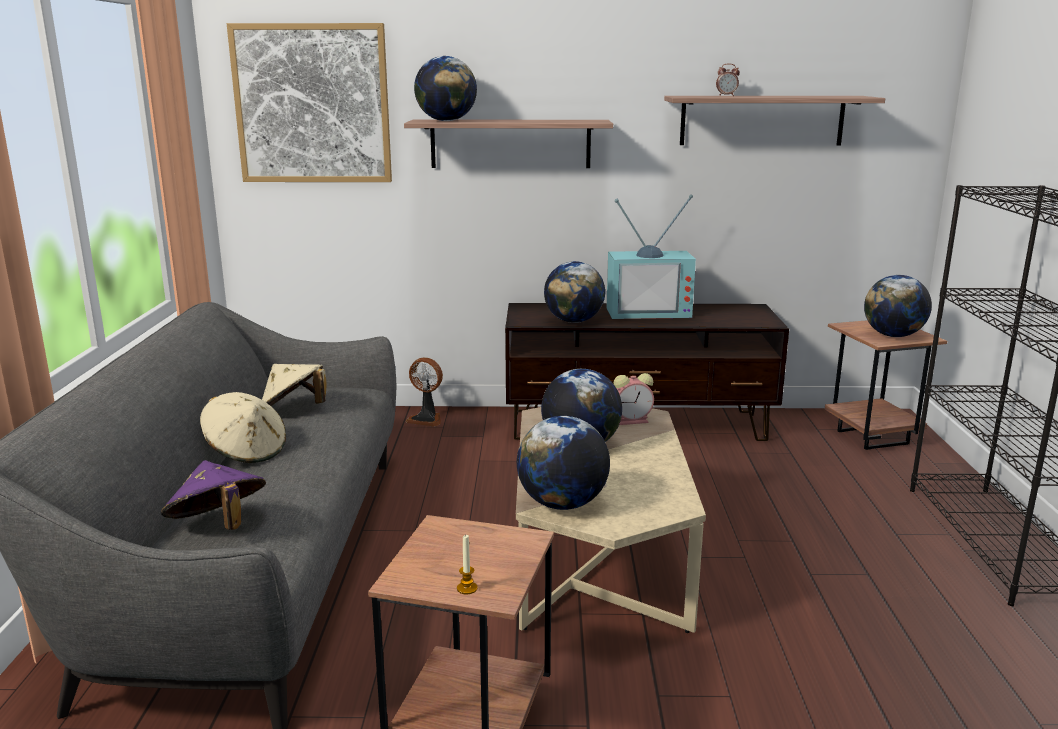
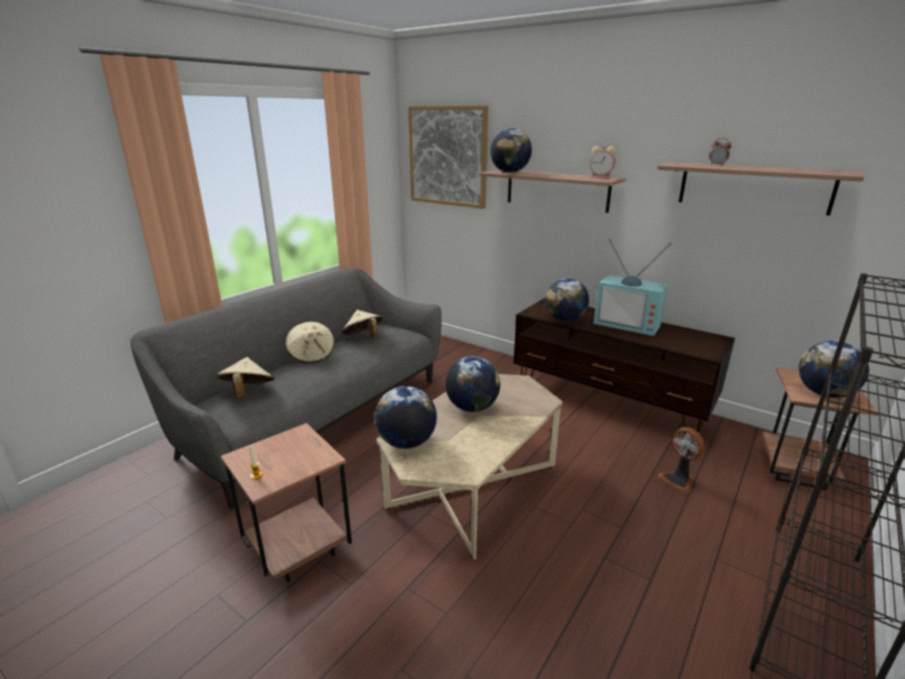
camera: 35 degrees right, 5 degrees up
(218, 526) = (247, 392): purple hat -> beige hat
(426, 419) = (485, 359): fan -> fan (678, 480)
(632, 420) = (528, 400): alarm clock -> alarm clock (601, 177)

